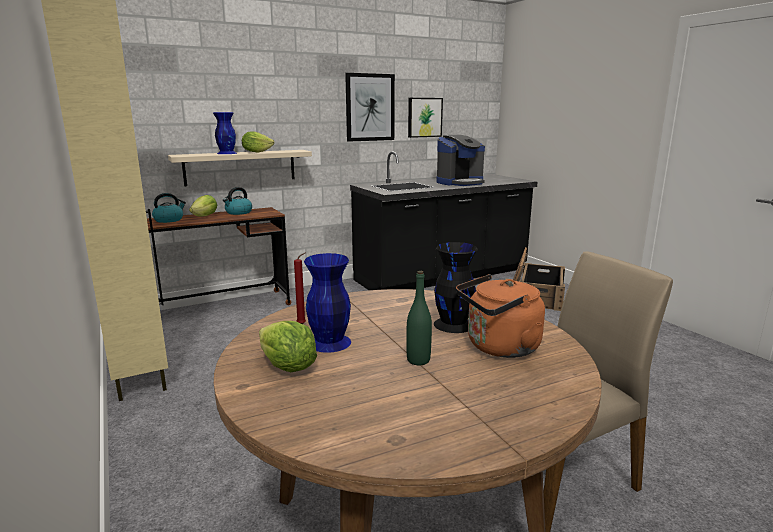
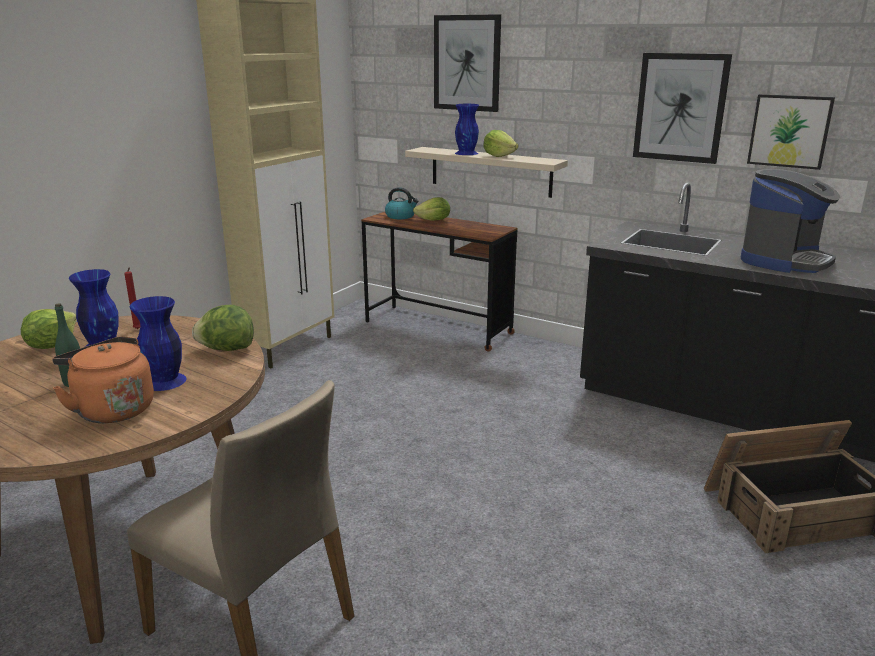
camera: 60 degrees right, 5 degrees up
(207, 79) = (467, 63): none -> picture
(238, 212) = (468, 225): kettle -> none
(405, 298) = (227, 349): none -> lettuce
(454, 324) = (164, 381): black vase -> blue vase
(460, 182) = (784, 260): coffee machine -> coffee machine turned 75 degrees counterclockwise

